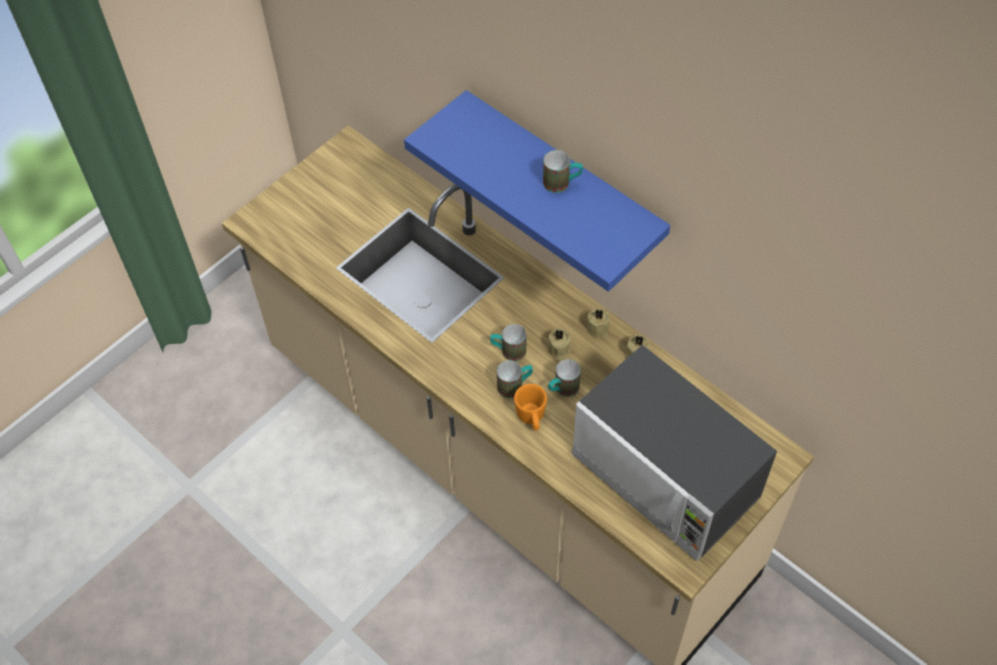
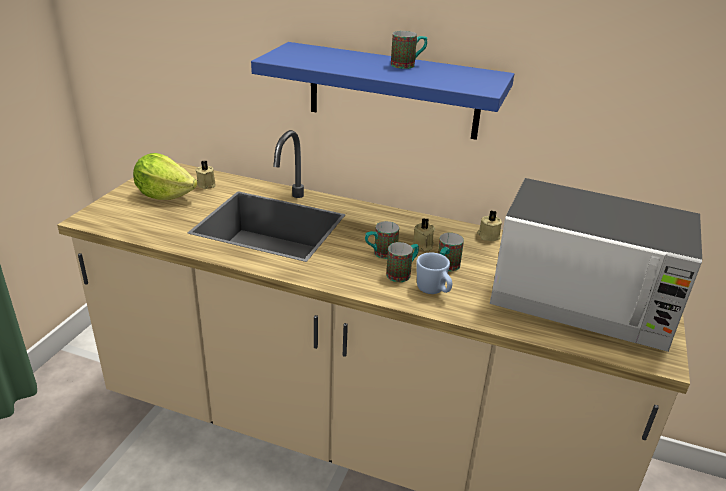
camera: 25 degrees left, 25 degrees down
(332, 197) = (165, 195): none -> lettuce
(531, 418) = (433, 291): orange mug -> blue mug
(599, 328) = (445, 228): beige candle -> beige candle (207, 184)

